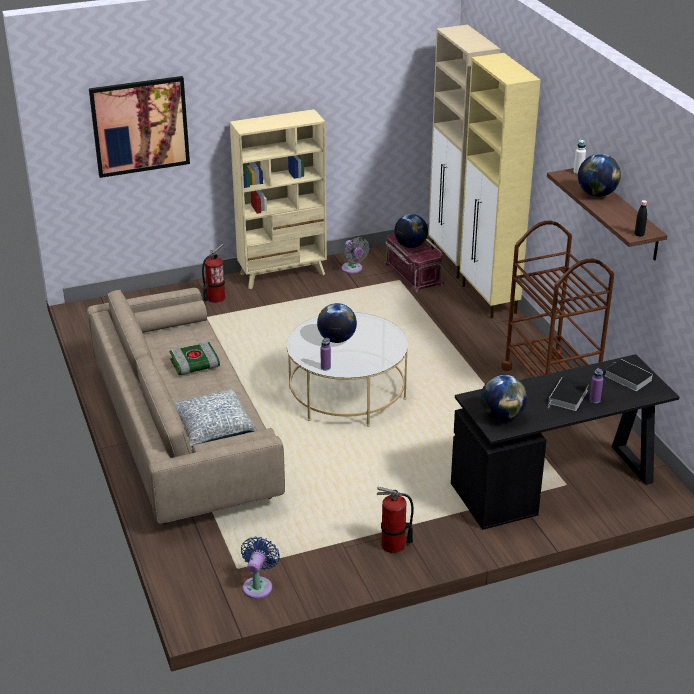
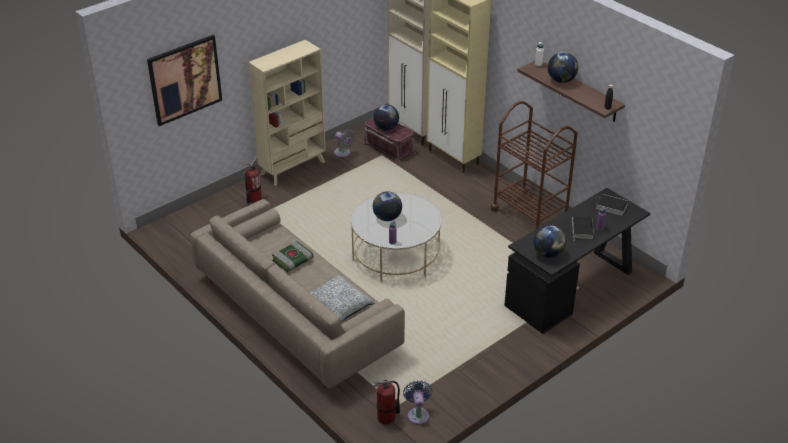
camera: 20 degrees left, 5 degrees up
(393, 545) = (491, 360): fire extinguisher -> fire extinguisher (386, 418)

